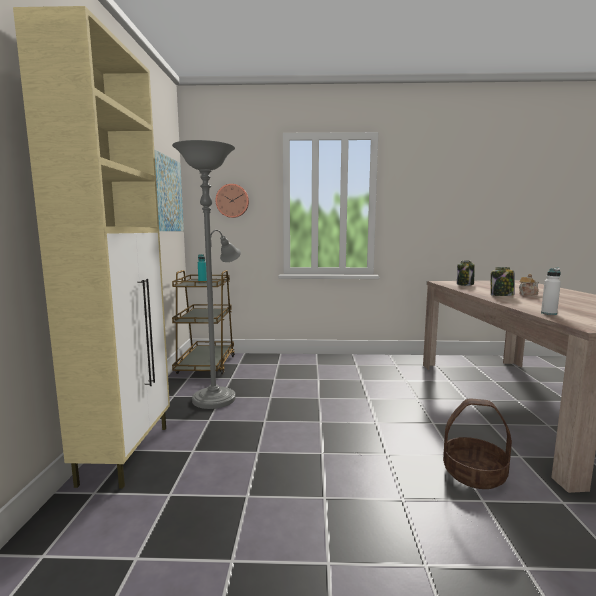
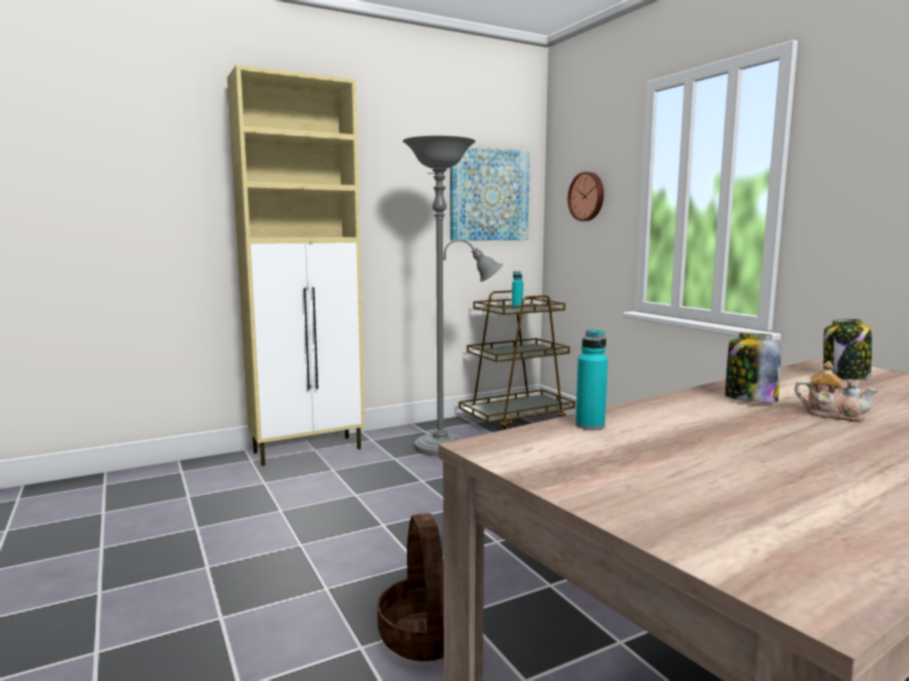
camera: 60 degrees right, 0 degrees up
(548, 313) = (590, 425): white bottle -> turquoise bottle

